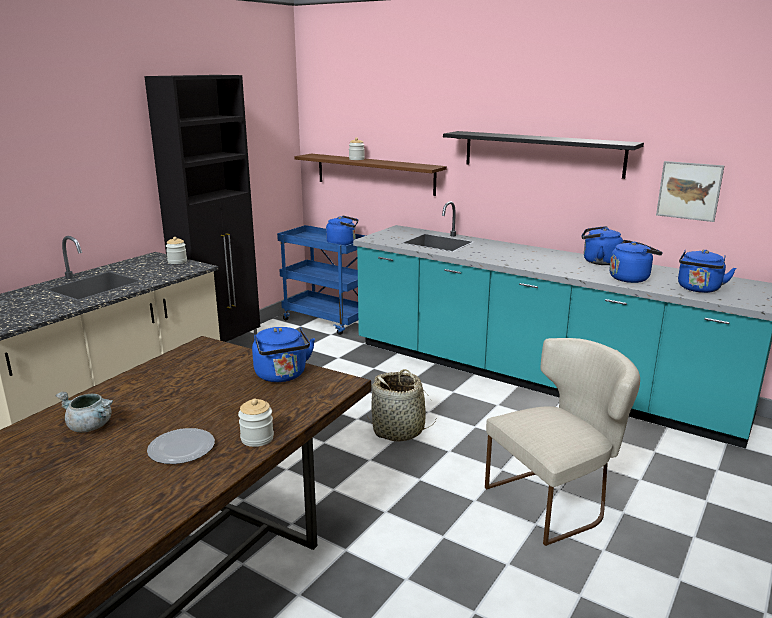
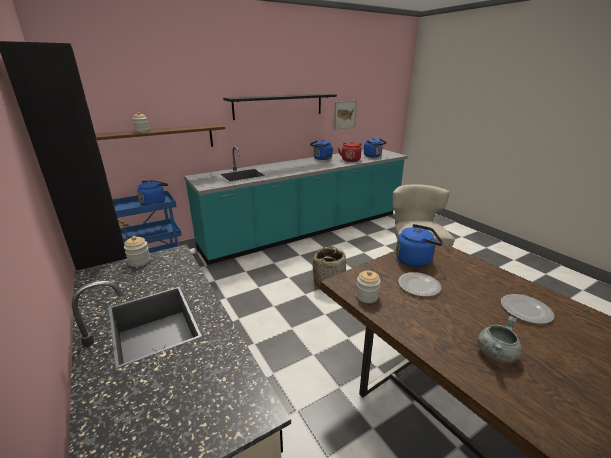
camera: 65 degrees left, 5 degrees up
(214, 382) = (419, 285): none -> plate
(257, 438) = (507, 280): jar -> jar (367, 296)
(631, 278) = (350, 160): blue kettle -> red kettle

